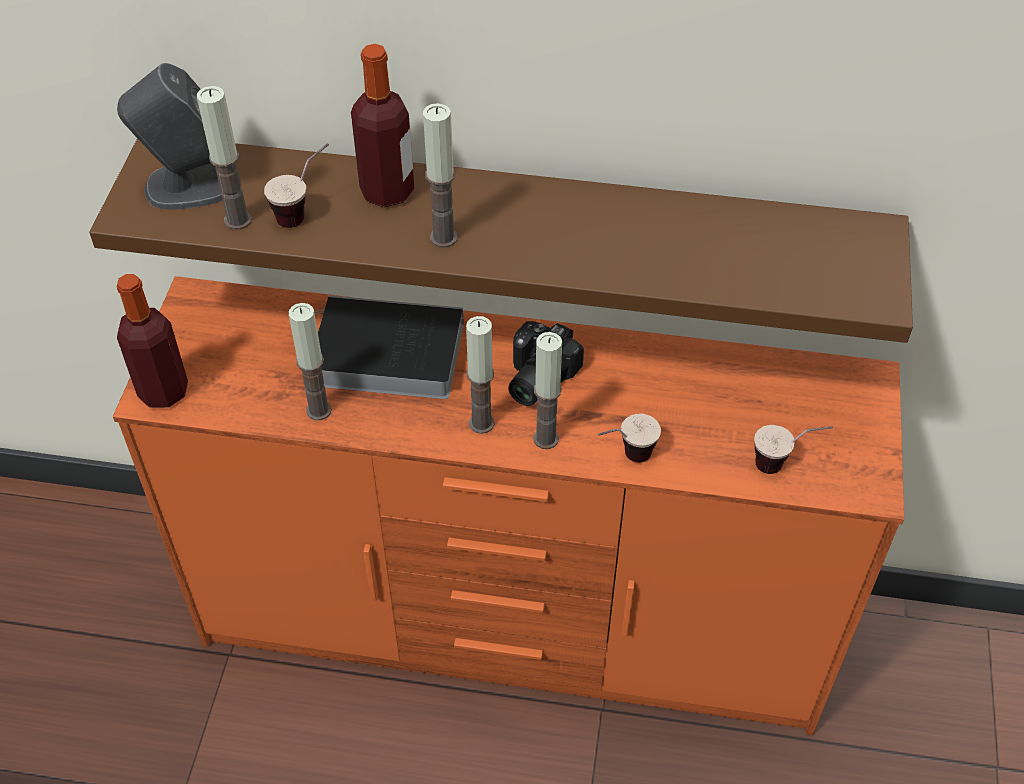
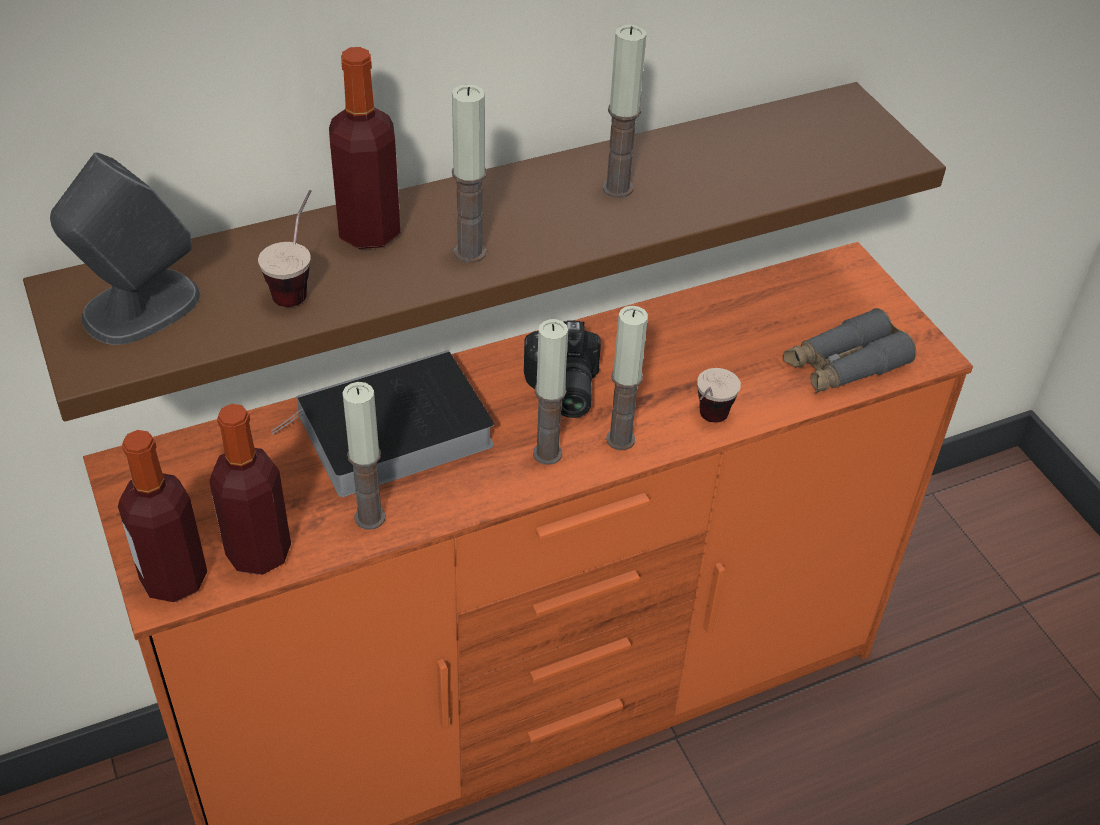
camera: 35 degrees left, 5 degrees down
(228, 399) = (258, 552): none -> bottle
(237, 220) = (230, 320): candle -> candle (617, 188)
(784, 464) = (844, 365): cup -> grey binoculars

